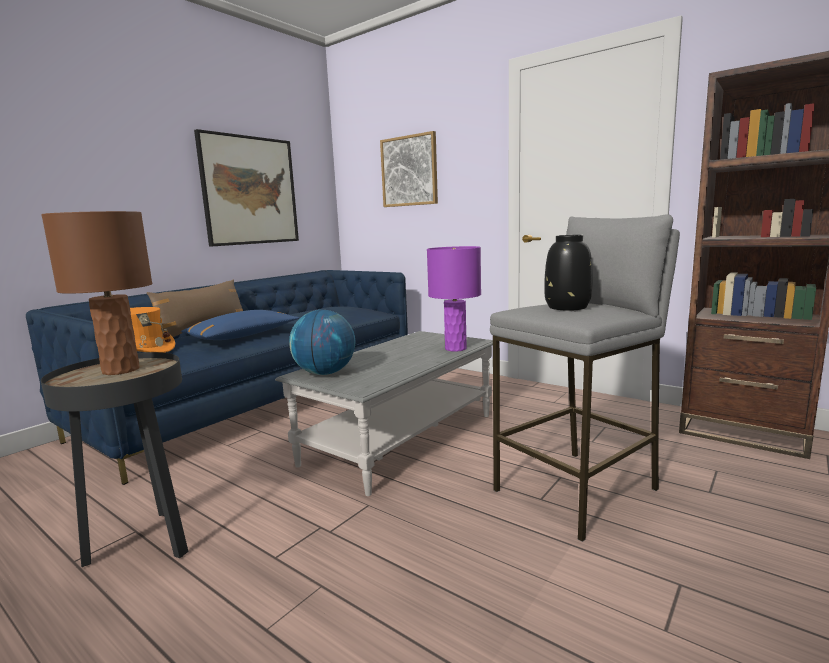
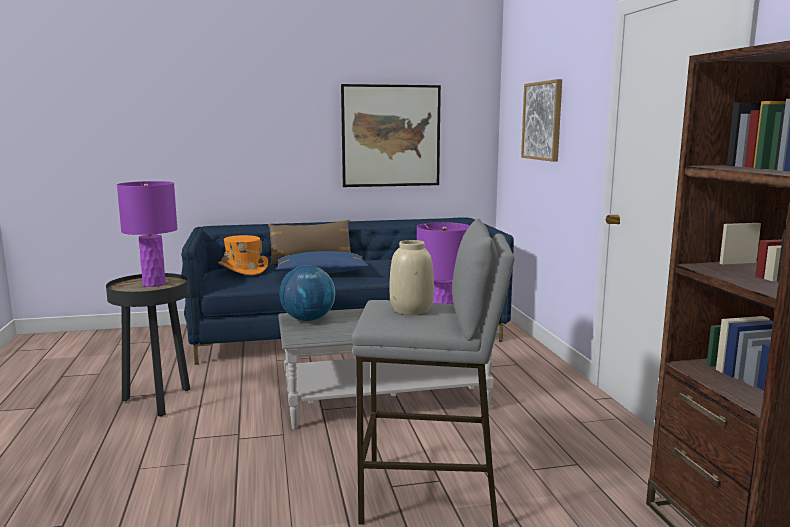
camera: 40 degrees right, 0 degrees up
(121, 370) = (154, 284): brown table lamp -> purple table lamp
(568, 307) = (412, 310): black vase -> beige vase

